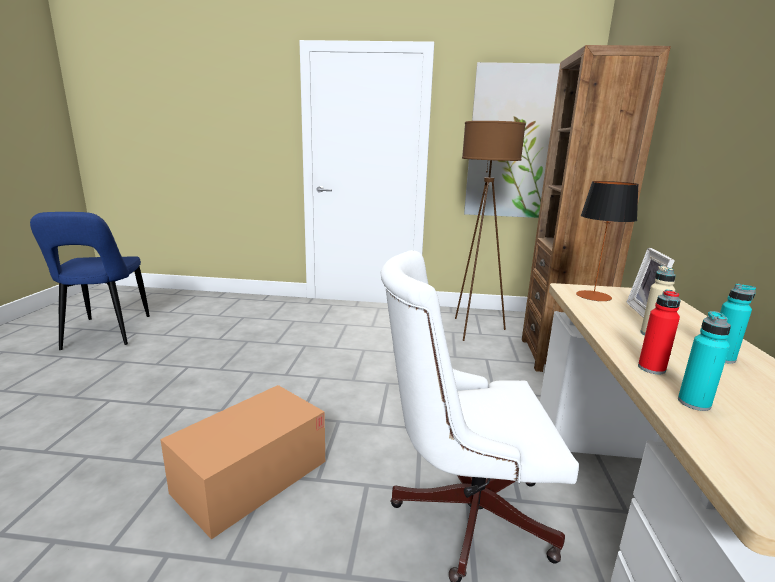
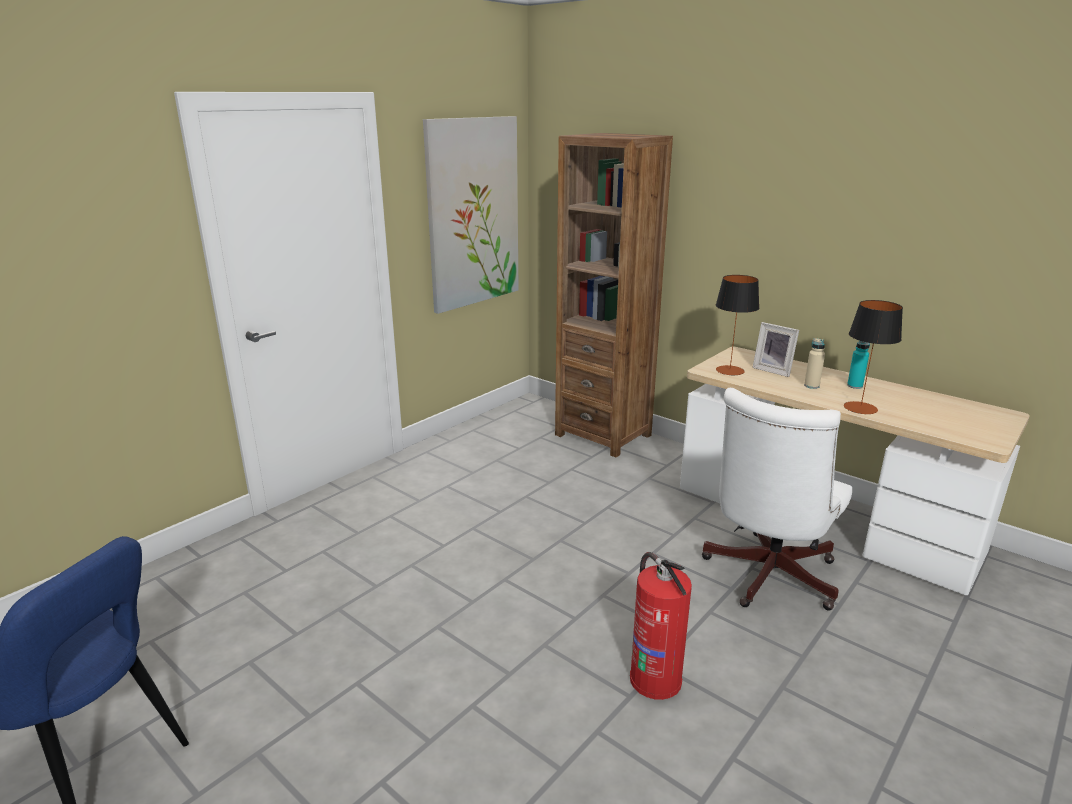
camera: 55 degrees left, 5 degrees up
(251, 476) = (654, 678): cardboard box -> fire extinguisher
(474, 329) = (505, 447): brown floor lamp -> none
(651, 368) = (860, 408): red bottle -> table lamp
(694, 403) = (904, 417): turquoise bottle -> none

